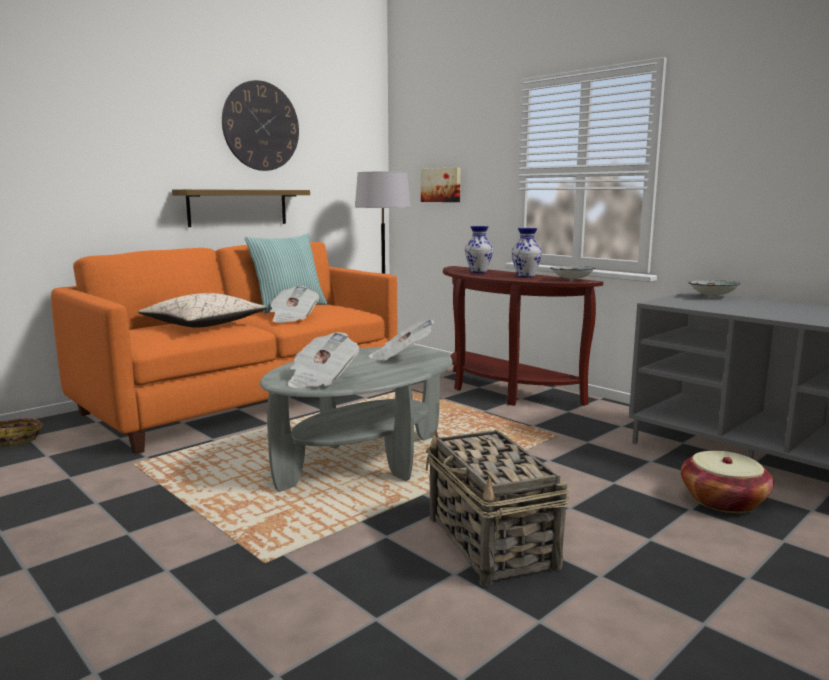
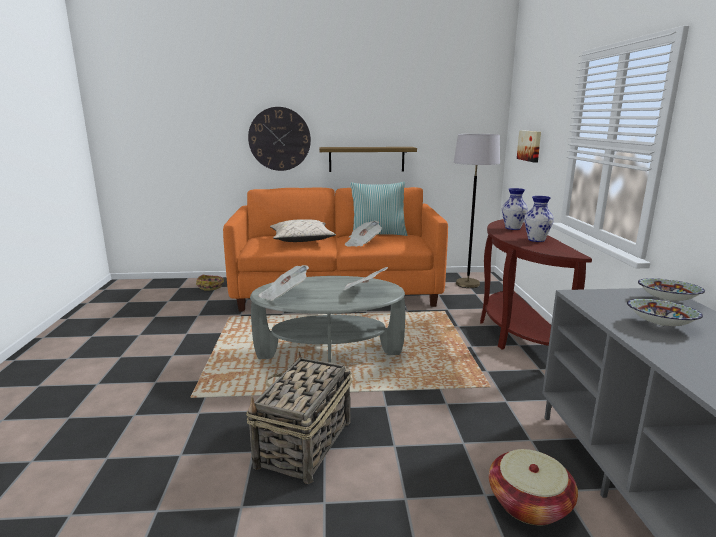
camera: 40 degrees right, 5 degrees up
(261, 126) = (389, 100): wall clock -> wall clock (279, 139)
(572, 280) = (562, 252): bowl -> bowl (660, 325)

